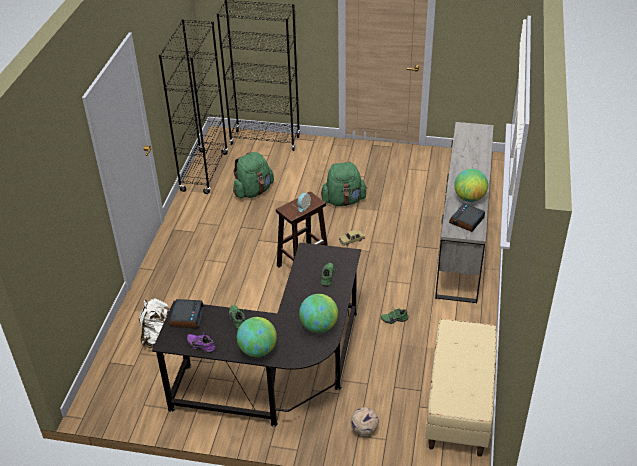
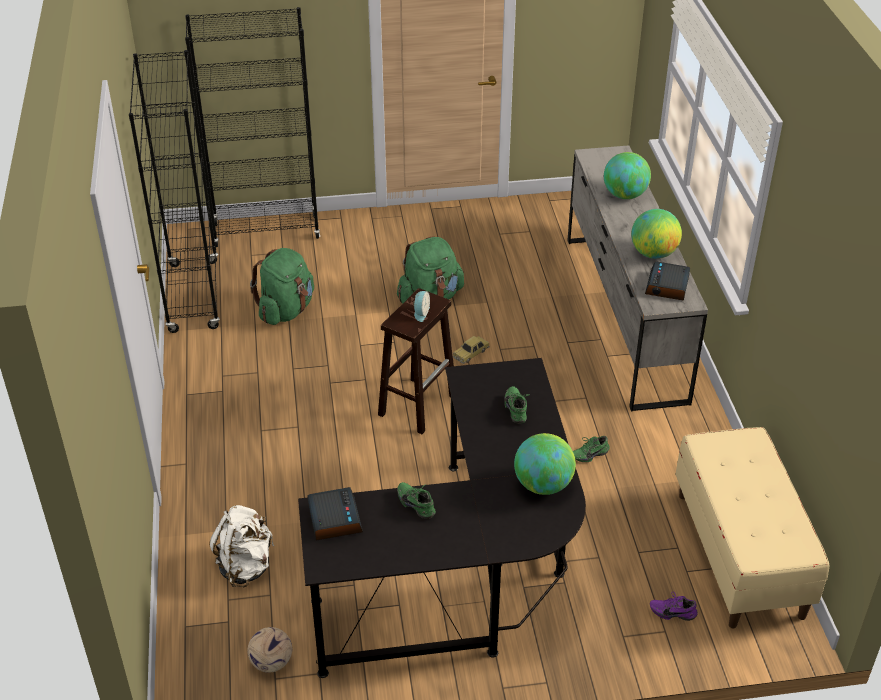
camera: 20 degrees left, 0 degrees up
(202, 345) = (381, 556): purple shoe -> purple shoe (672, 611)
(258, 350) = (471, 542): globe -> globe (624, 195)
(363, 429) = (627, 626): football -> football (271, 663)

